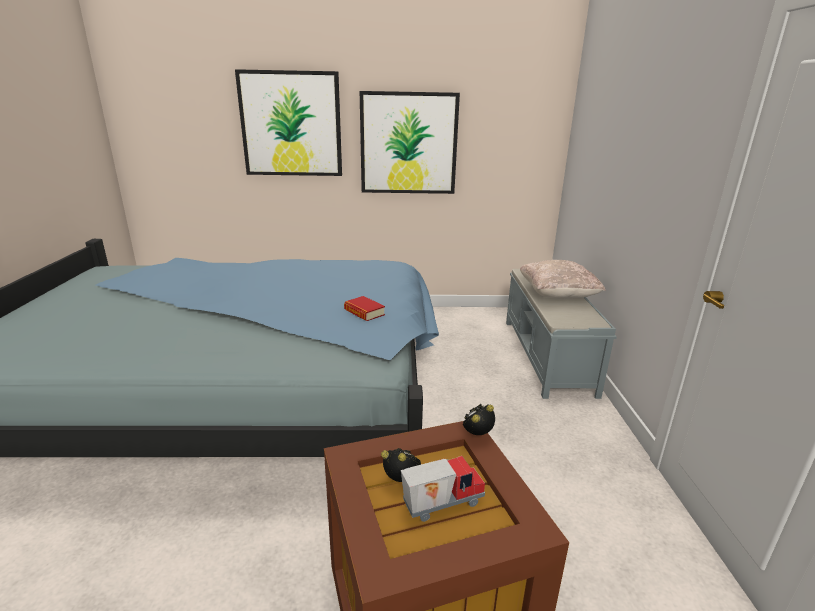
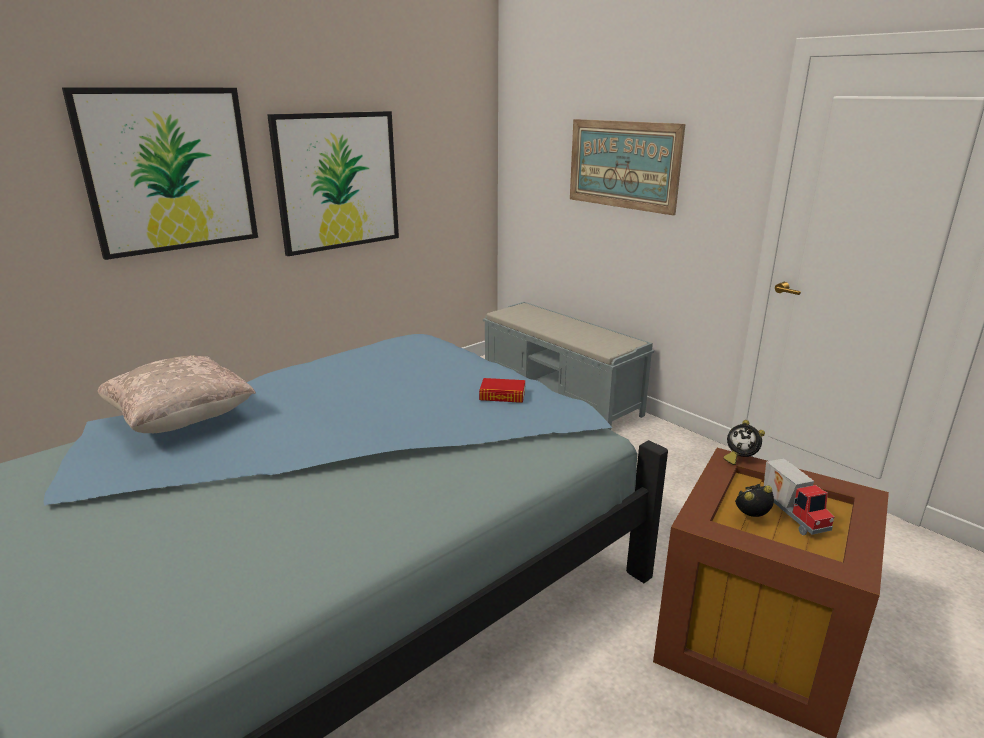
camera: 40 degrees left, 0 degrees up
(441, 503) = (794, 516): toy truck -> toy truck turned 135 degrees clockwise
(477, 435) = (739, 458): alarm clock -> alarm clock turned 60 degrees counterclockwise
(557, 295) = (568, 328): beige pillow -> beige pillow (182, 420)
(630, 147) = (623, 164): none -> picture

